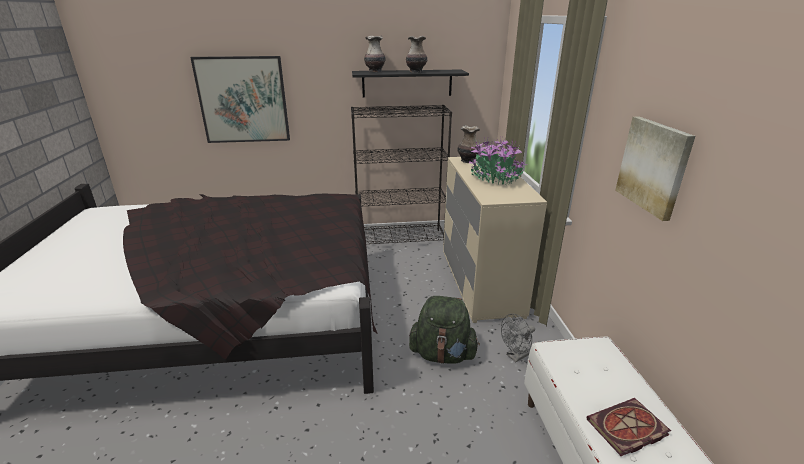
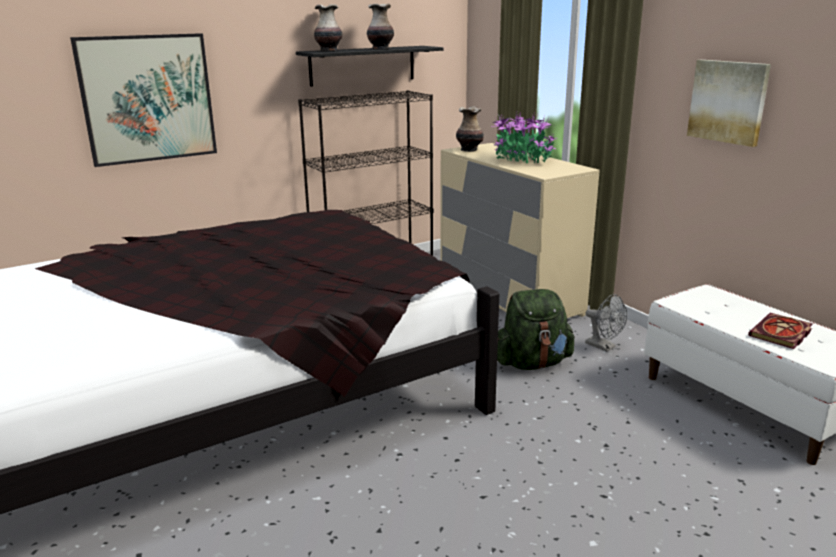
camera: 25 degrees left, 5 degrees down
(516, 356) = (604, 346): grey fan -> grey fan turned 75 degrees counterclockwise

